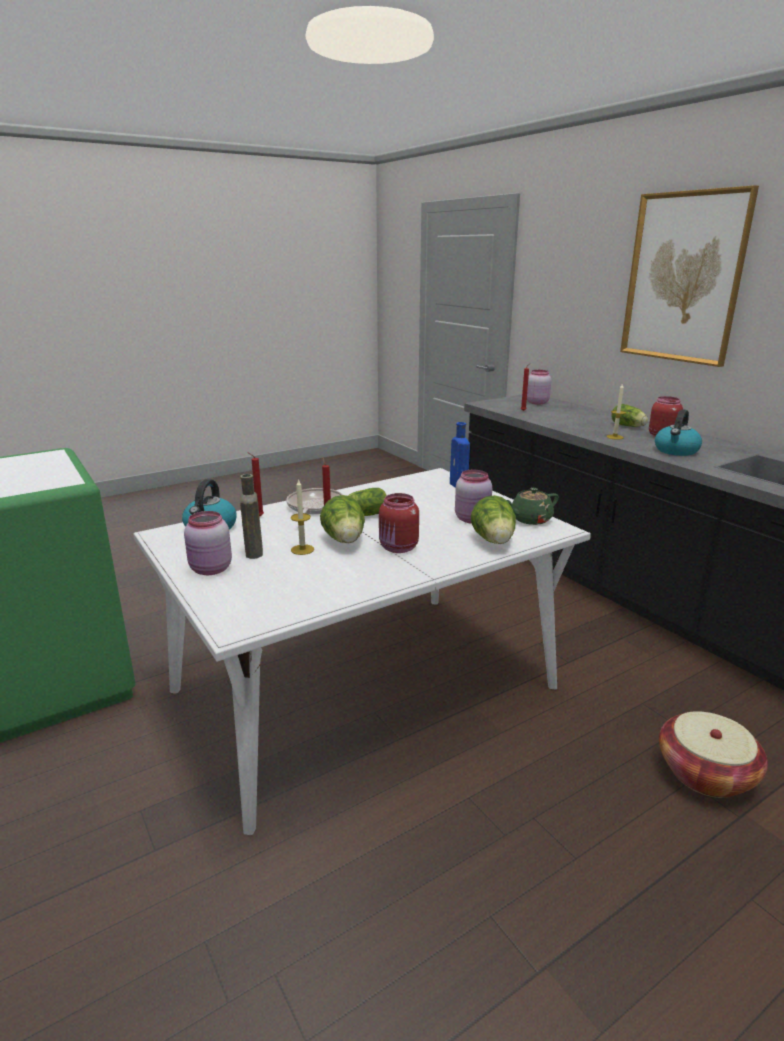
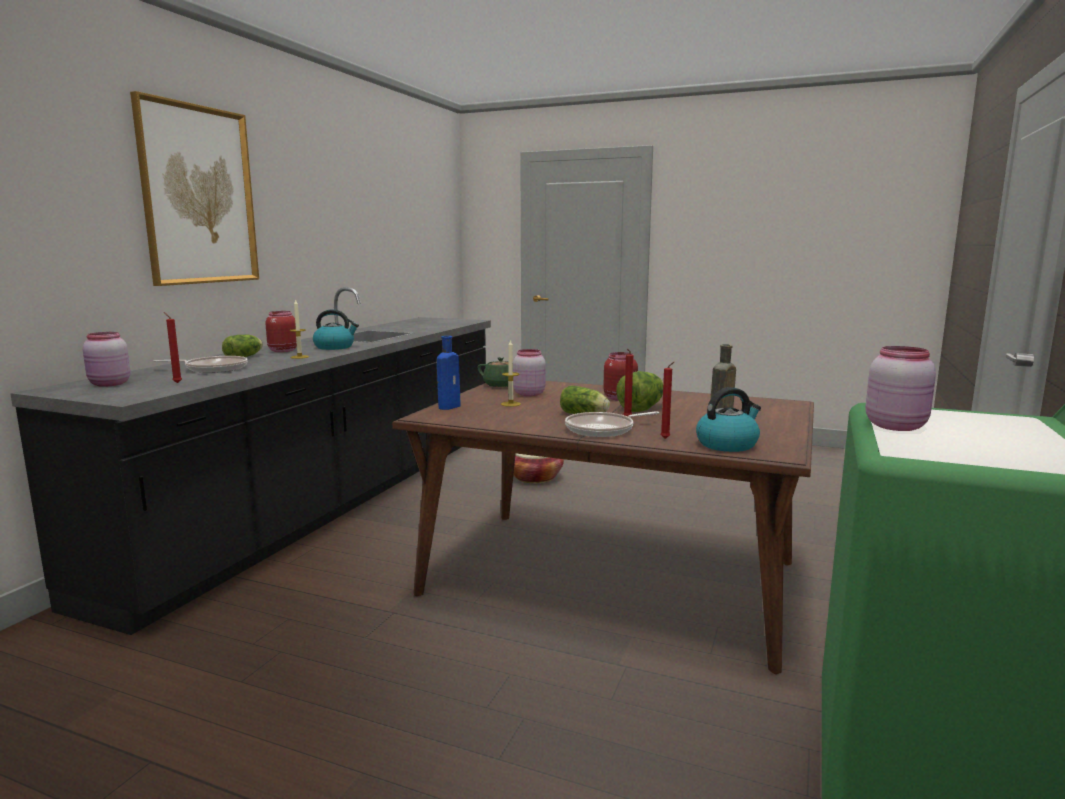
camera: 125 degrees left, 10 degrees down
(210, 570) = (770, 423): pink jar -> pink jar (896, 426)
(302, 549) = (682, 413): candle -> candle (510, 404)
(365, 688) = (608, 578): white dining table -> brown dining table
(494, 541) = (559, 386): lettuce -> none
(573, 418) = (213, 369): none -> frying pan

